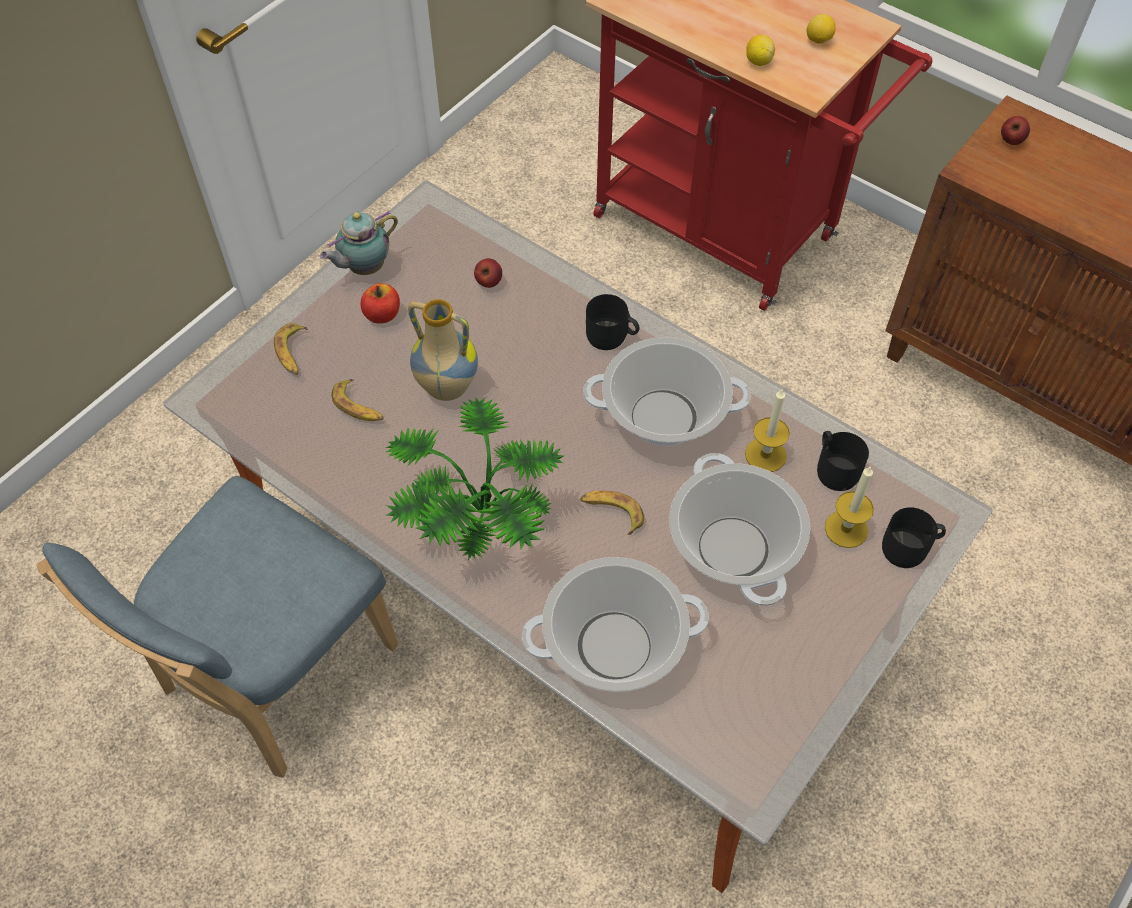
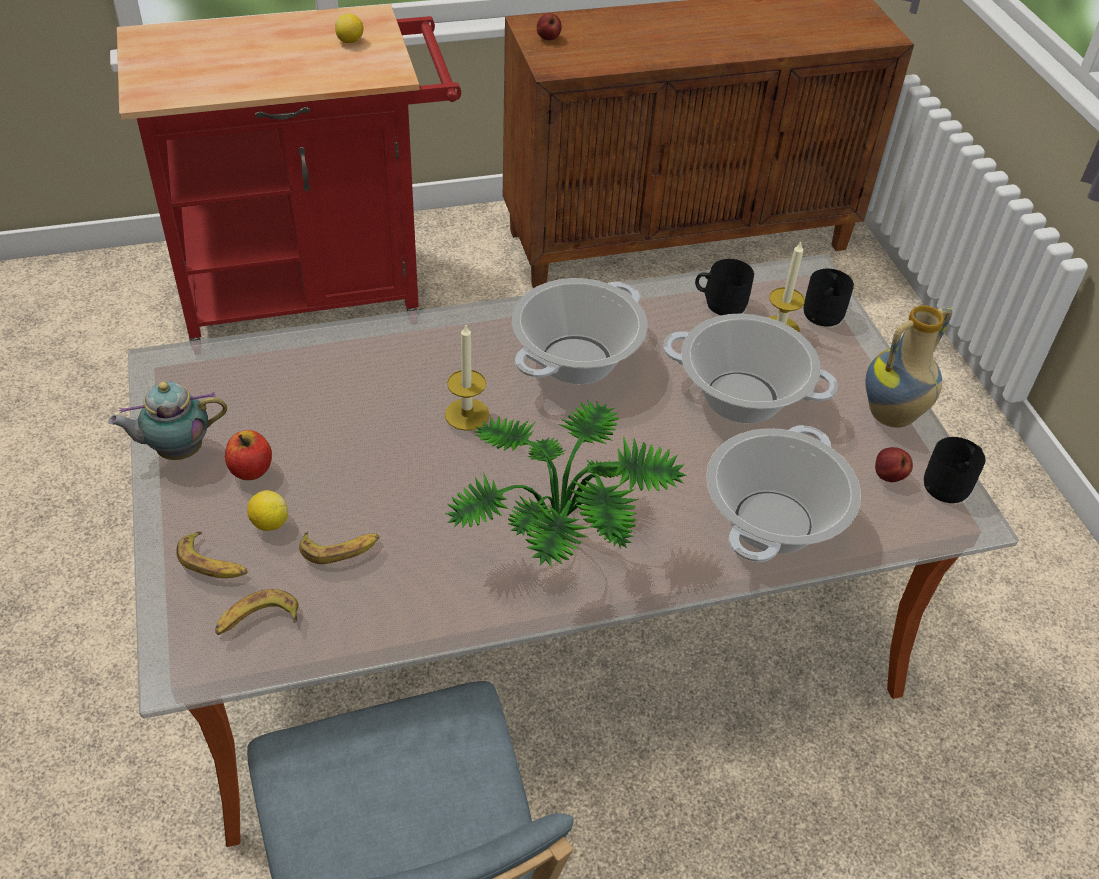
camera: 55 degrees left, 10 degrees down
(364, 268) = (177, 450): teapot -> teapot turned 75 degrees clockwise
(446, 388) = (392, 474): vase -> vase (892, 416)
(488, 282) = (306, 378): apple -> apple (888, 476)
(611, 337) = (460, 341): black mug -> black mug (952, 483)
(612, 513) = (639, 446): banana -> banana (257, 620)
(758, 61) = (328, 77): lemon -> lemon (270, 523)
(765, 455) = (671, 328): candle -> candle (467, 414)

